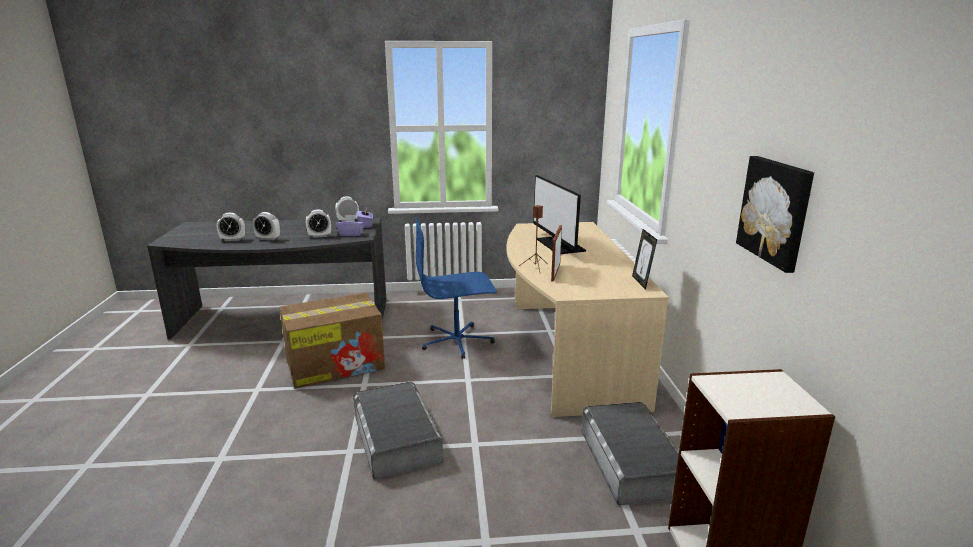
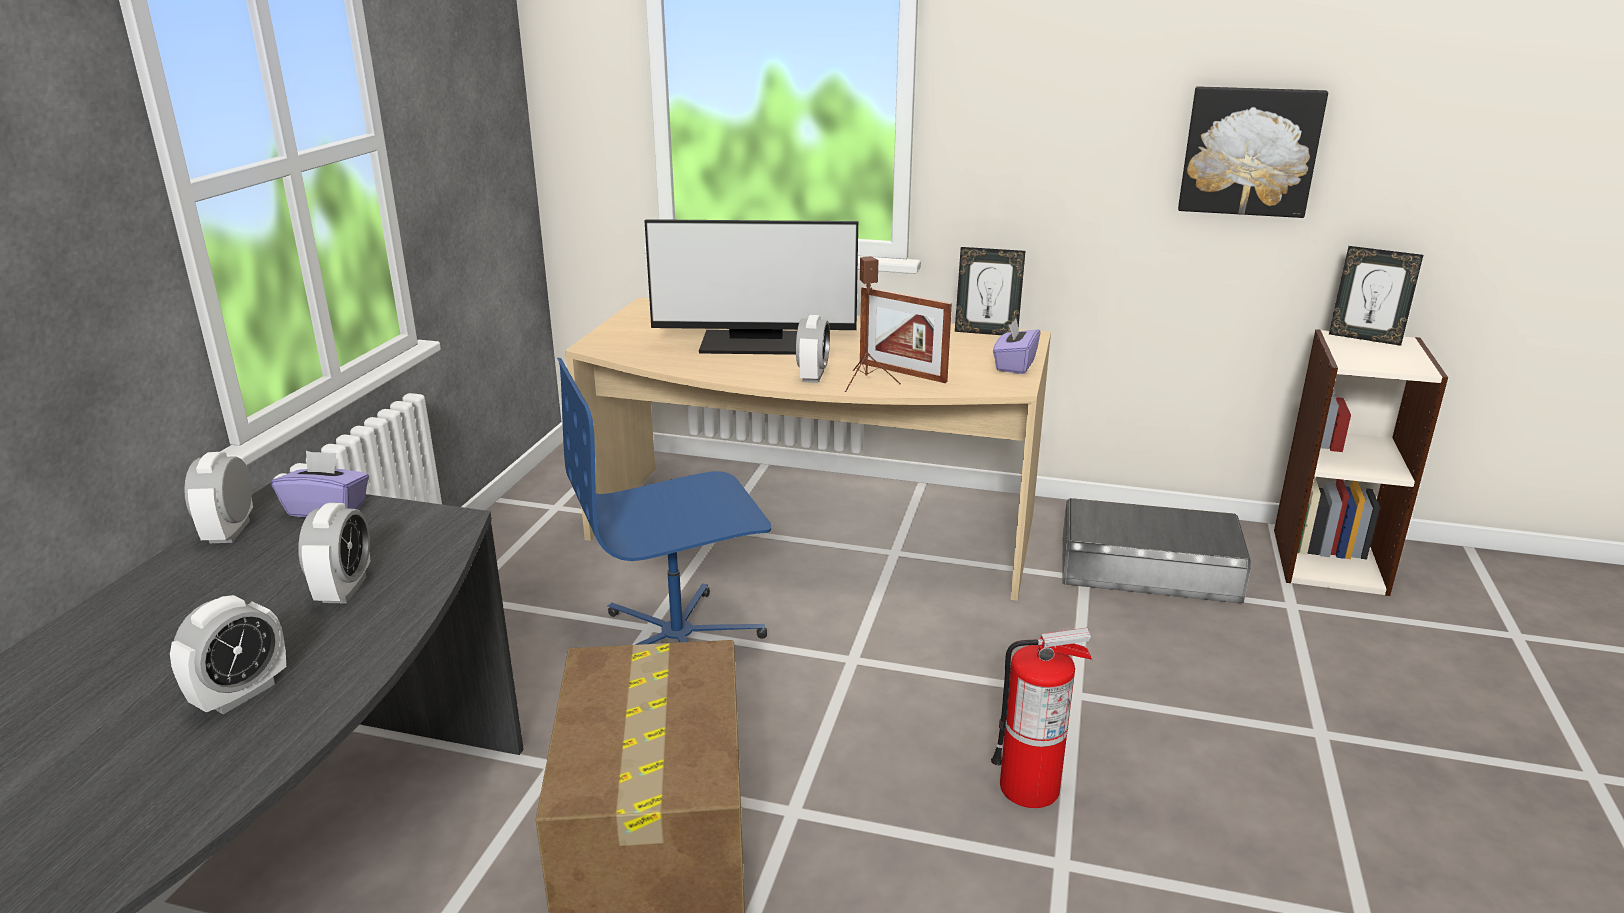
camera: 70 degrees left, 5 degrees up
(233, 239) = (130, 785): alarm clock -> alarm clock (813, 376)
(351, 234) = (394, 537): purple tissue box -> purple tissue box (1014, 365)
(397, 437) = (1030, 787): grey storage box -> fire extinguisher
(457, 341) = (679, 641): blue office chair -> blue office chair turned 60 degrees clockwise
(787, 389) = (1365, 338): none -> picture frame

